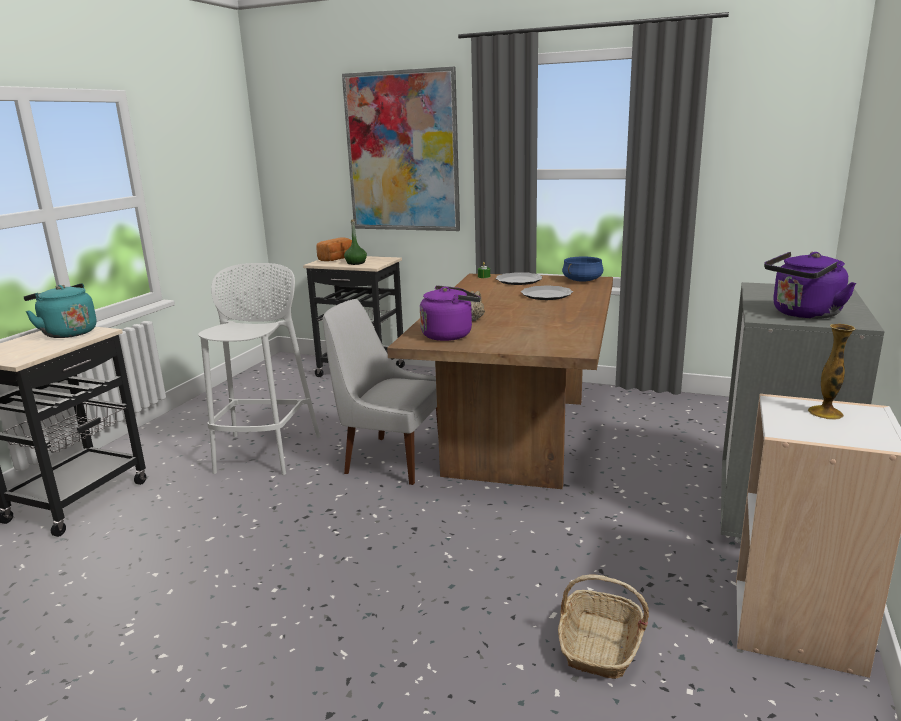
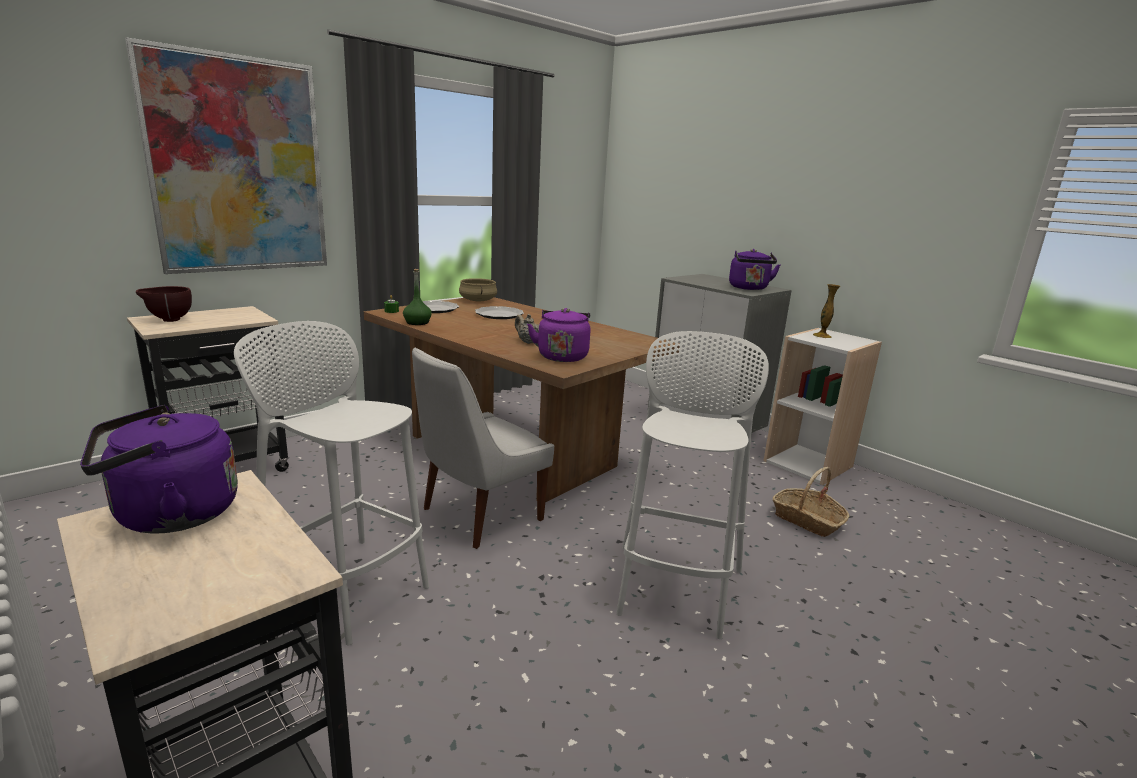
camera: 65 degrees left, 0 degrees up
(67, 333) = (169, 515): turquoise kettle -> purple kettle
(338, 259) = (168, 320): bread -> brown bowl
(356, 263) = (221, 320): green bottle -> green bottle (417, 323)
(363, 575) = (675, 587): none -> white stool
(582, 280) = (477, 300): blue cooking pot -> beige cooking pot

